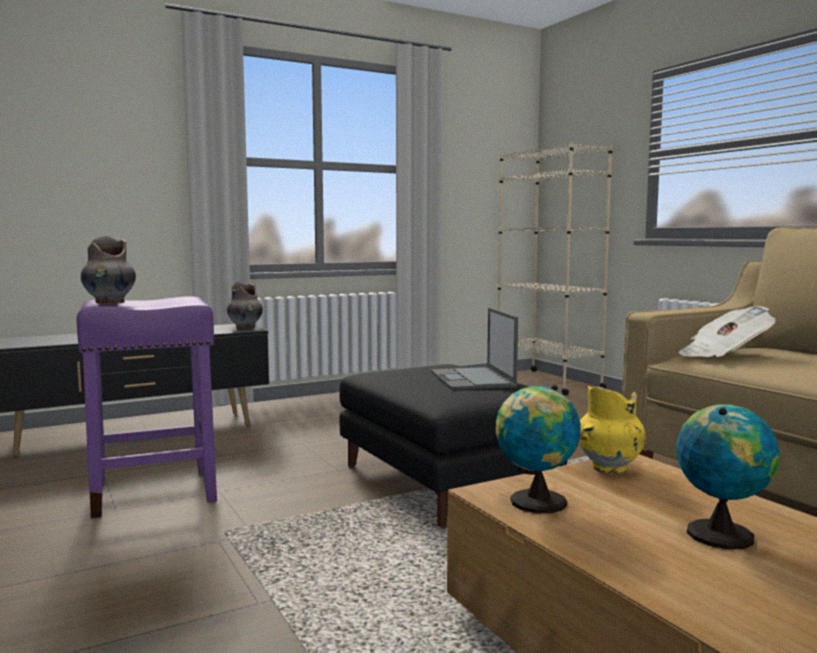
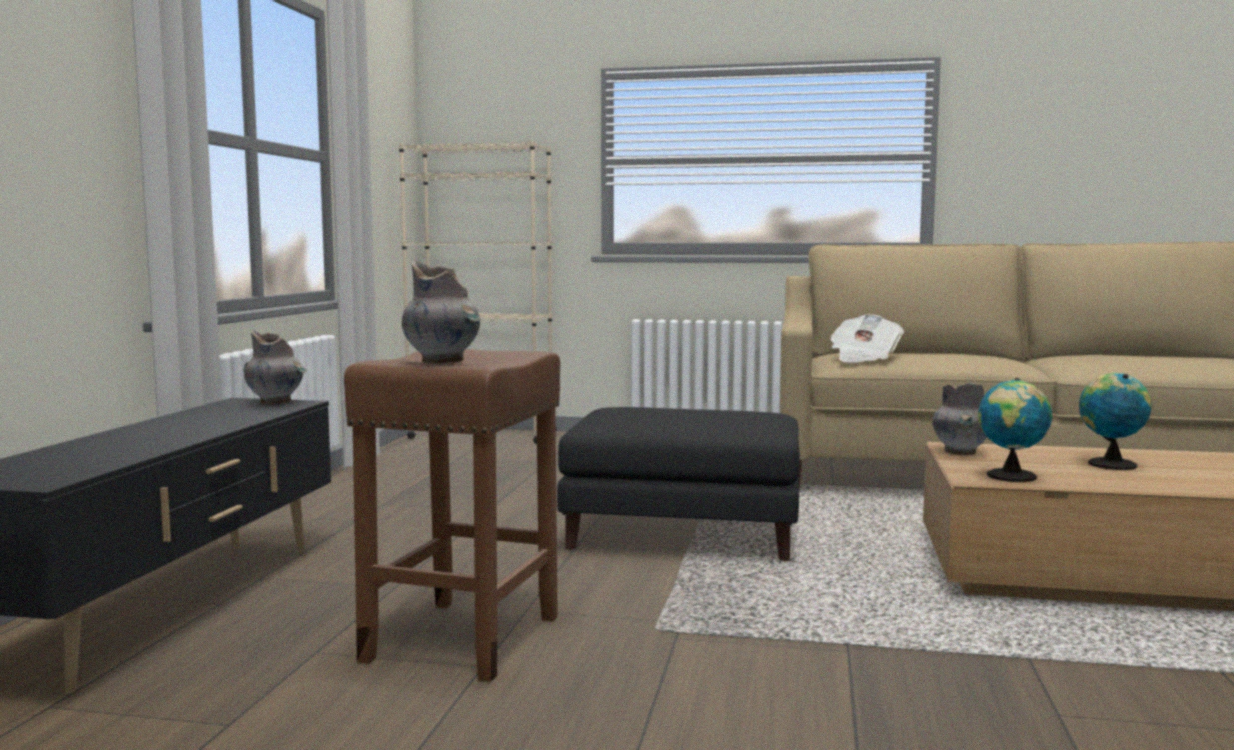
camera: 50 degrees left, 0 degrees up
(156, 492) = (464, 637): purple stool -> brown stool
(472, 379) = (708, 412): laptop -> none
(610, 468) = (960, 452): yellow vase -> grey vase

